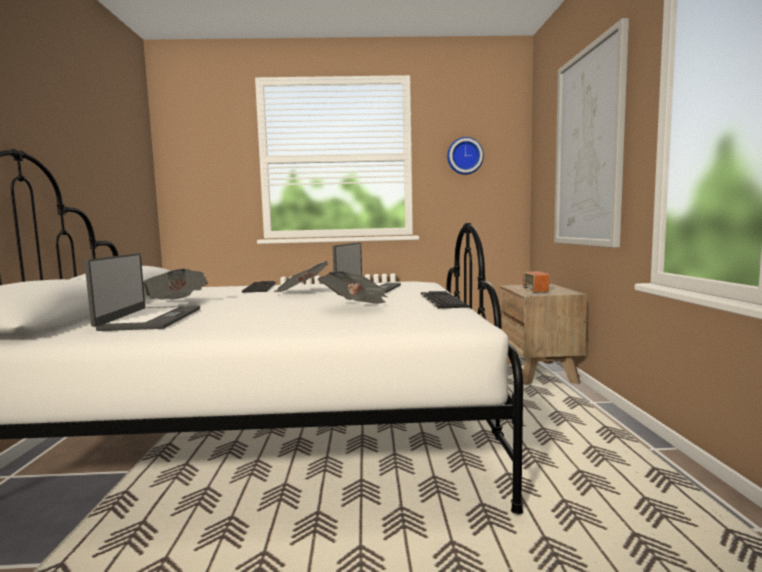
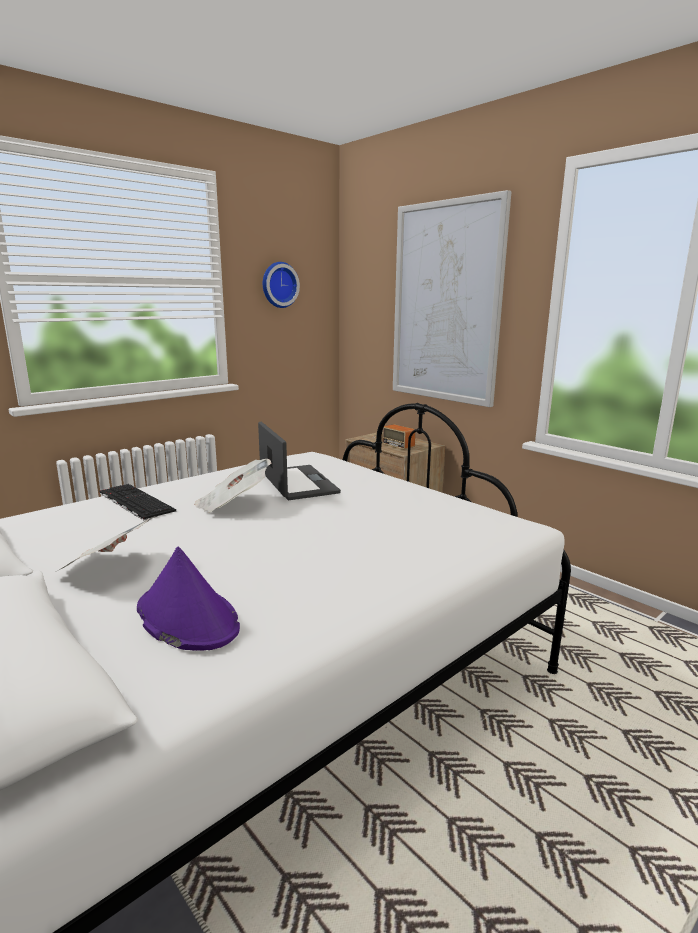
camera: 40 degrees left, 10 degrees up
(150, 319) = (186, 617): laptop -> purple hat
(357, 308) = (377, 524): newspaper -> none
(441, 300) = (417, 491): keyboard -> none

